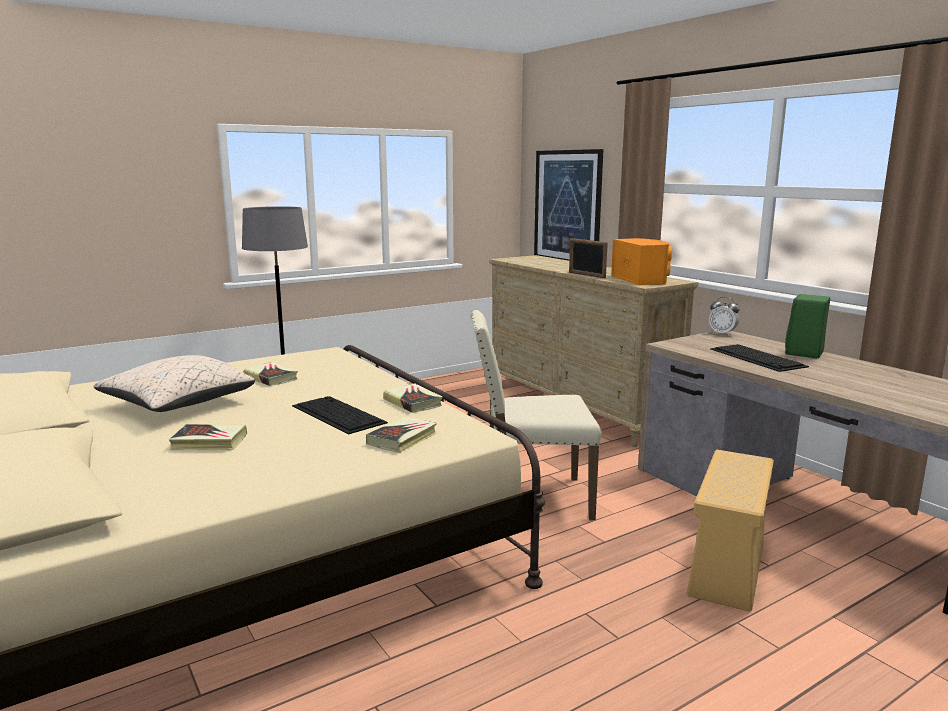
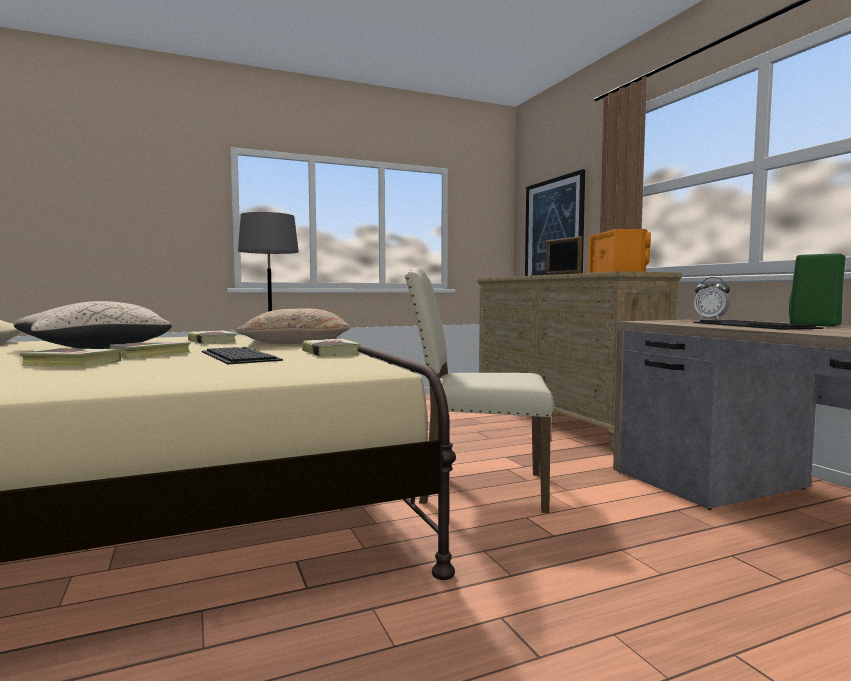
camera: 10 degrees right, 10 degrees down
(355, 375) = (296, 342): none -> beige pillow
(402, 439) = (282, 368): book -> book (151, 354)
(727, 569) = (720, 580): beige storage box -> none

